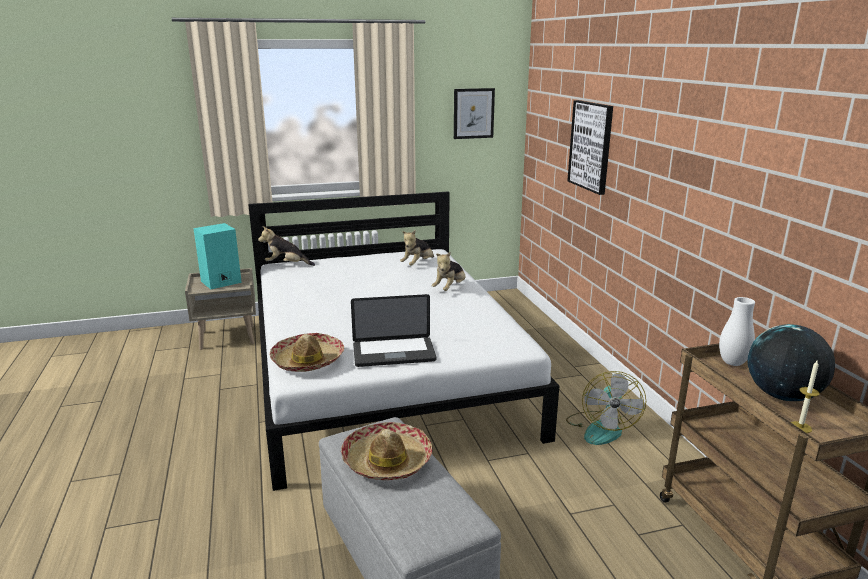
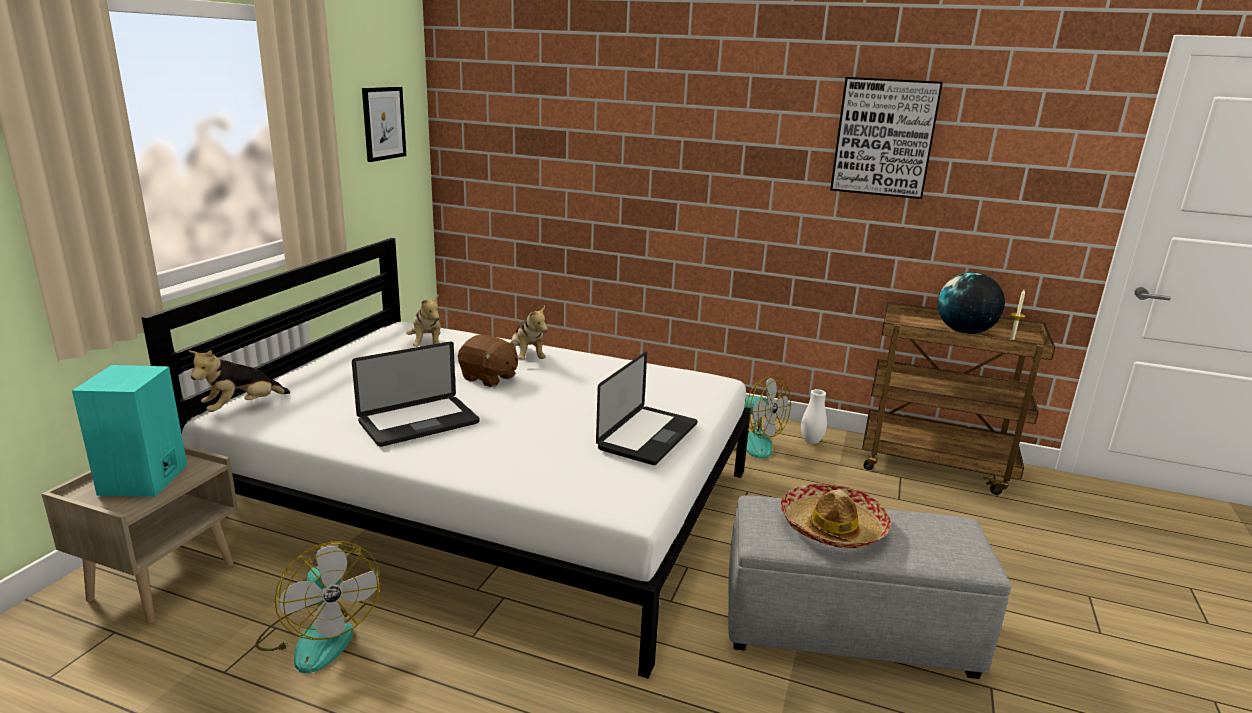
camera: 55 degrees left, 0 degrees up
(224, 385) = (318, 635): none -> fan
(307, 360) = (596, 487): hat -> none
(322, 298) = (419, 423): none -> laptop
(402, 291) = (489, 378): none -> brown plush toy
(591, 146) = (597, 153): picture -> picture (884, 137)
(732, 363) = (903, 323): white vase -> white vase (811, 441)

